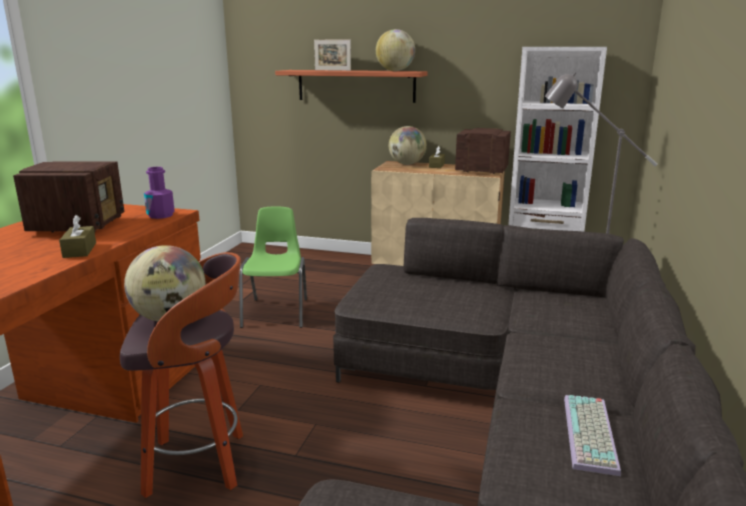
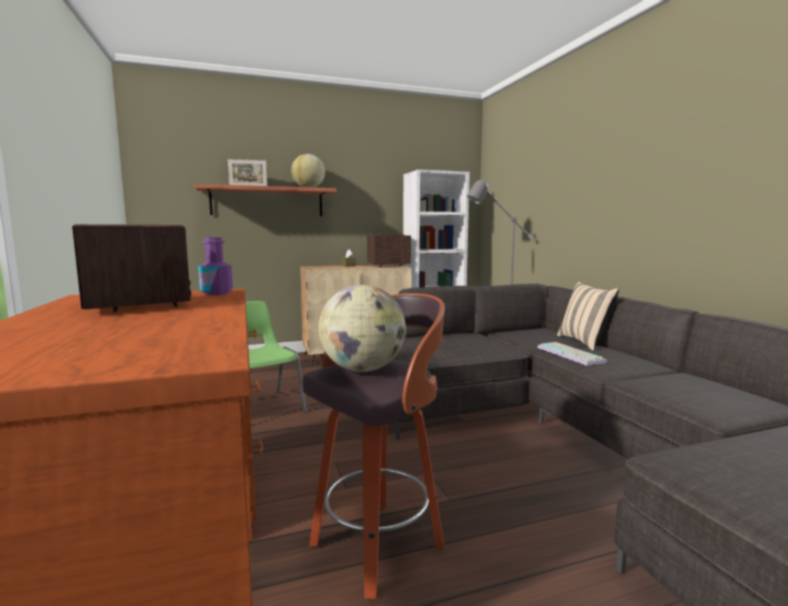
camera: 35 degrees left, 10 degrees down
(80, 250) = (209, 315): brown tissue box -> none
(407, 164) = (323, 266): globe -> none
(592, 435) = (690, 383): keyboard -> keyboard (571, 355)
(605, 335) = (584, 342): none -> beige pillow

